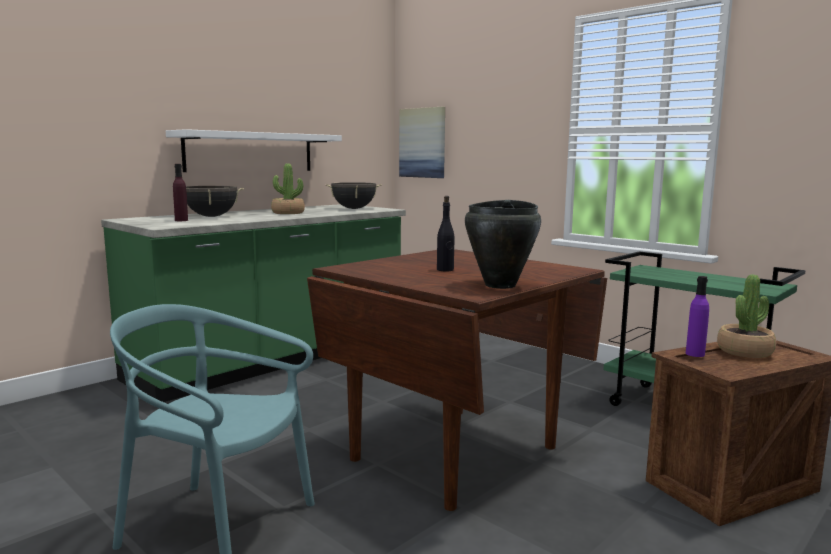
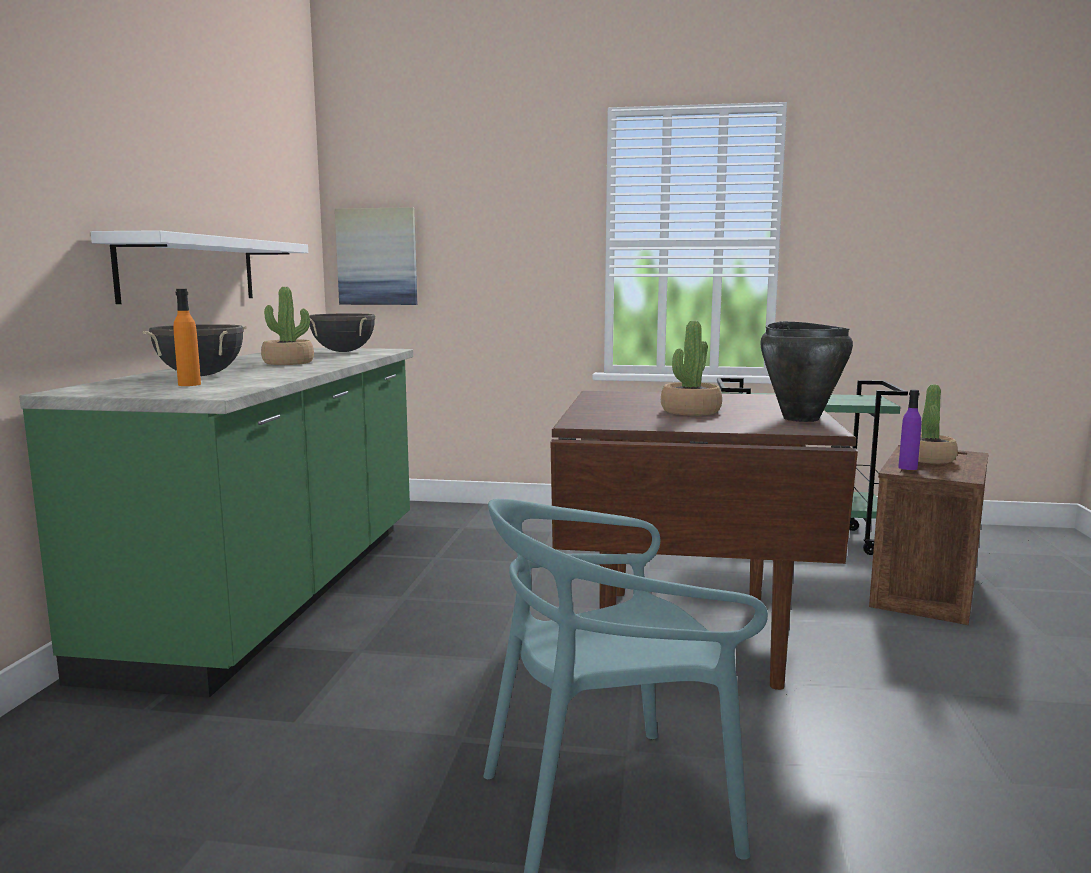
camera: 35 degrees left, 0 degrees up
(181, 220) = (189, 384): purple bottle -> orange bottle
(445, 270) = (690, 411): black bottle -> potted plant

